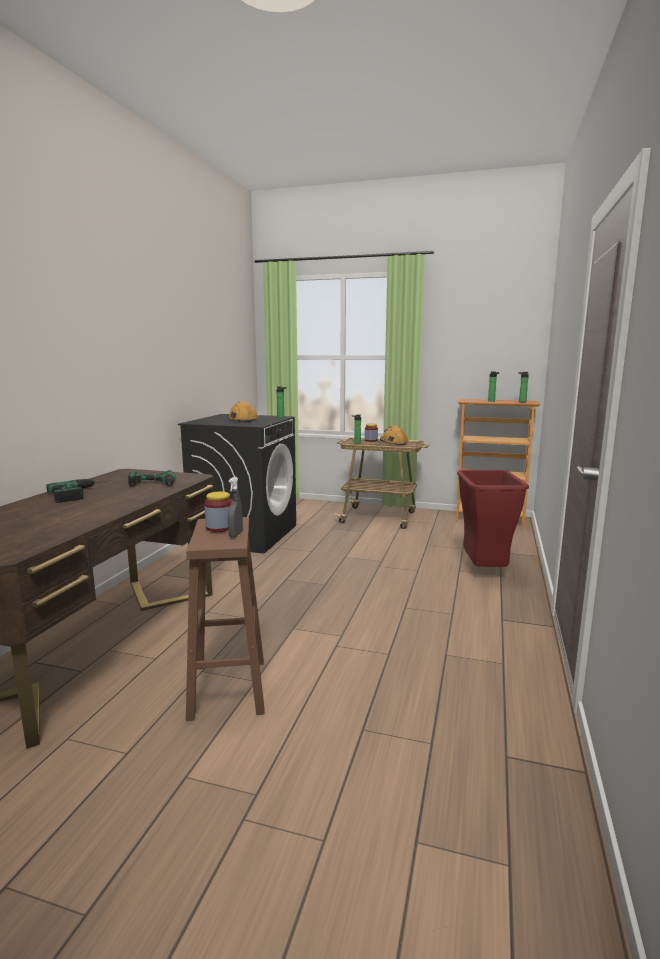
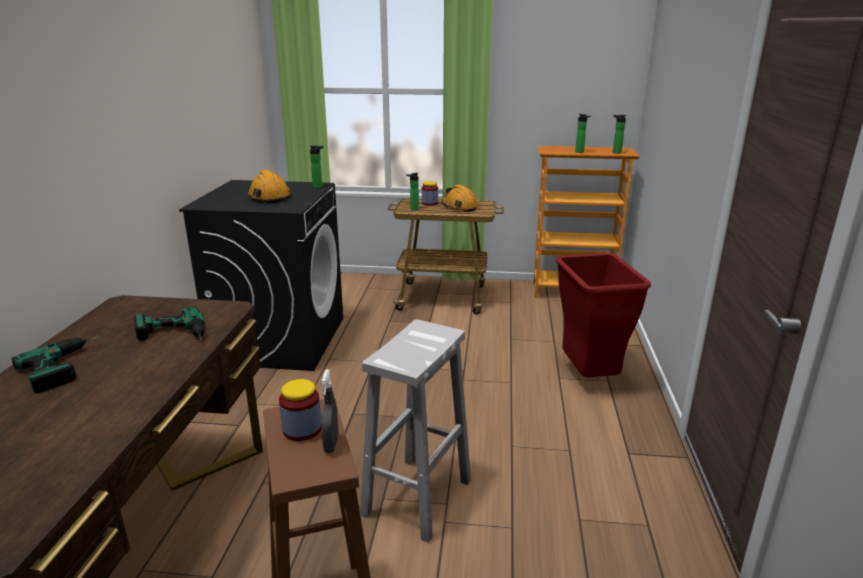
camera: 10 degrees left, 10 degrees up
(319, 631) = (417, 498): none -> white stool

